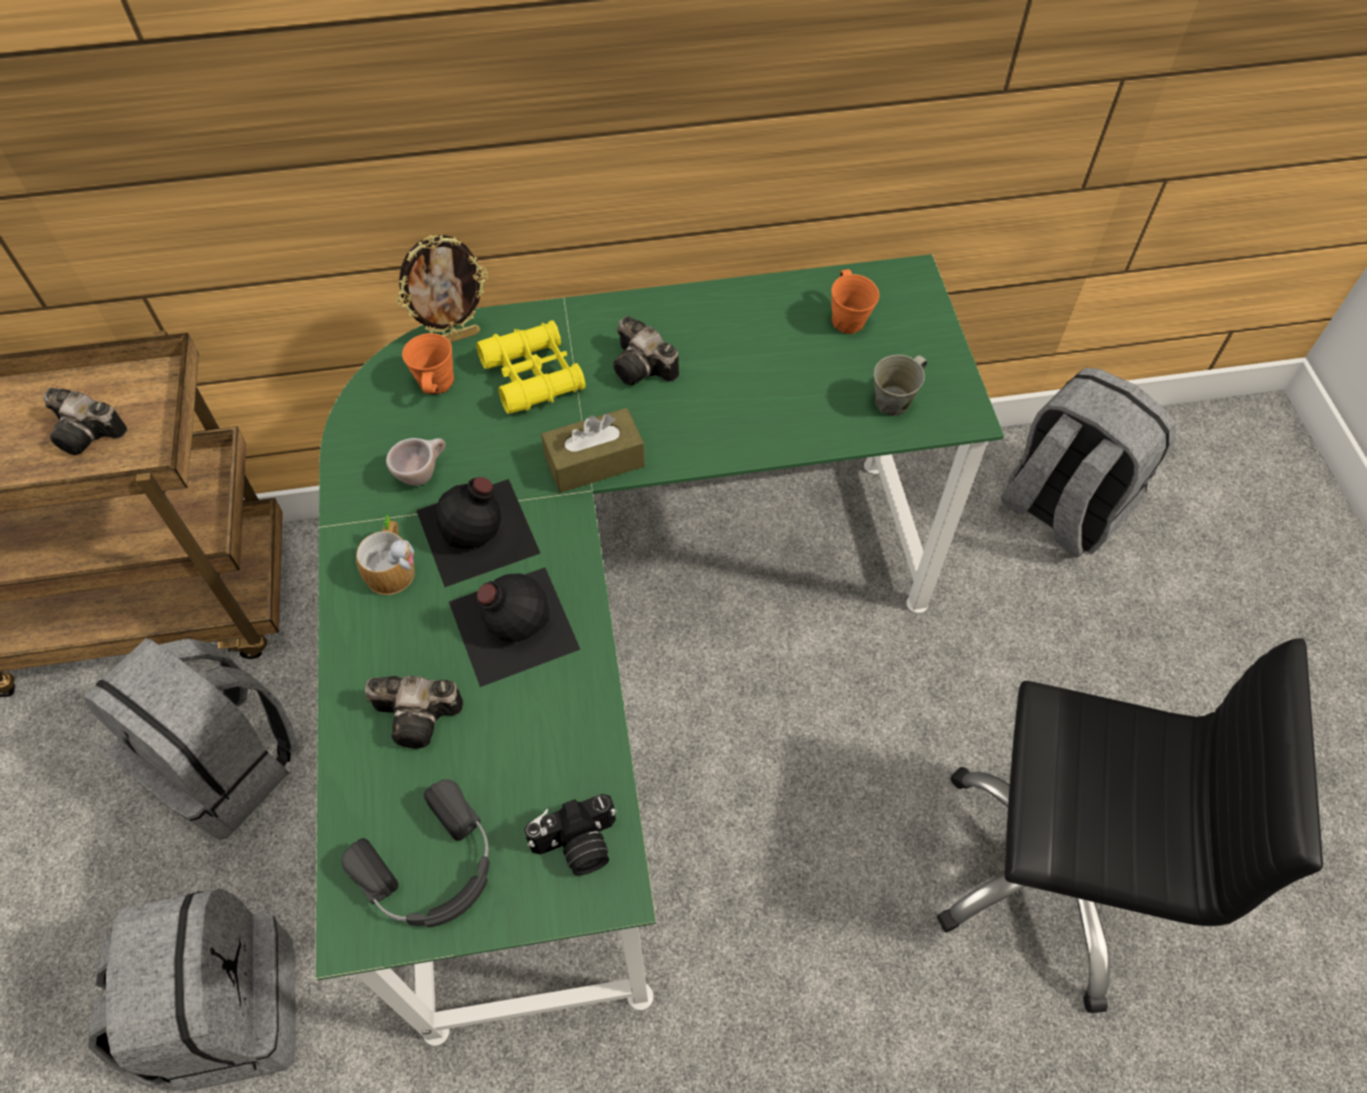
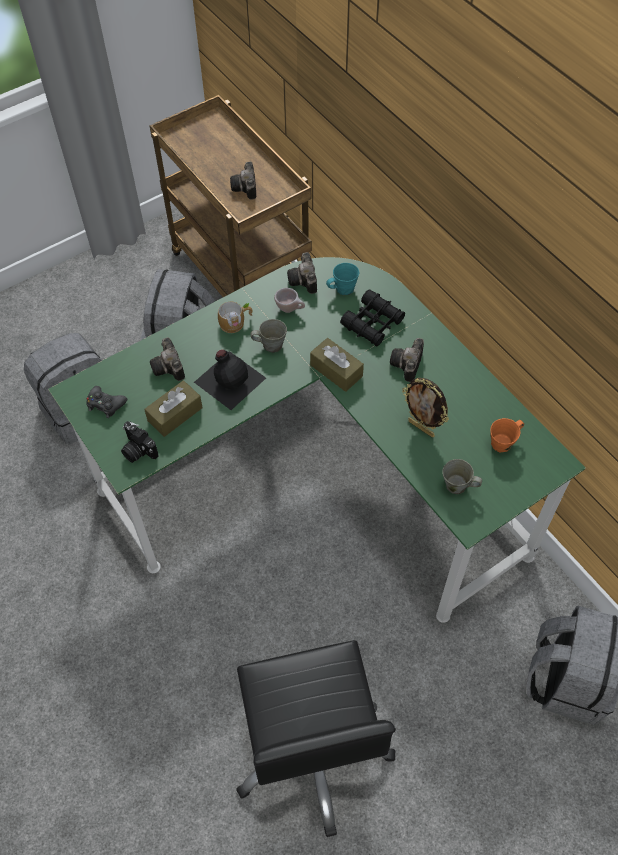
camera: 65 degrees right, 0 degrees up
(378, 430) = (304, 281): none -> camera
(432, 869) = (105, 404): black headphones -> black game controller
(435, 385) = (343, 289): orange mug -> turquoise mug
(454, 338) = (376, 282): picture frame -> picture frame (422, 428)
(479, 532) = (271, 345): black bottle -> grey mug
(533, 376) = (372, 323): yellow binoculars -> black binoculars
(533, 746) = (175, 414): none -> brown tissue box

